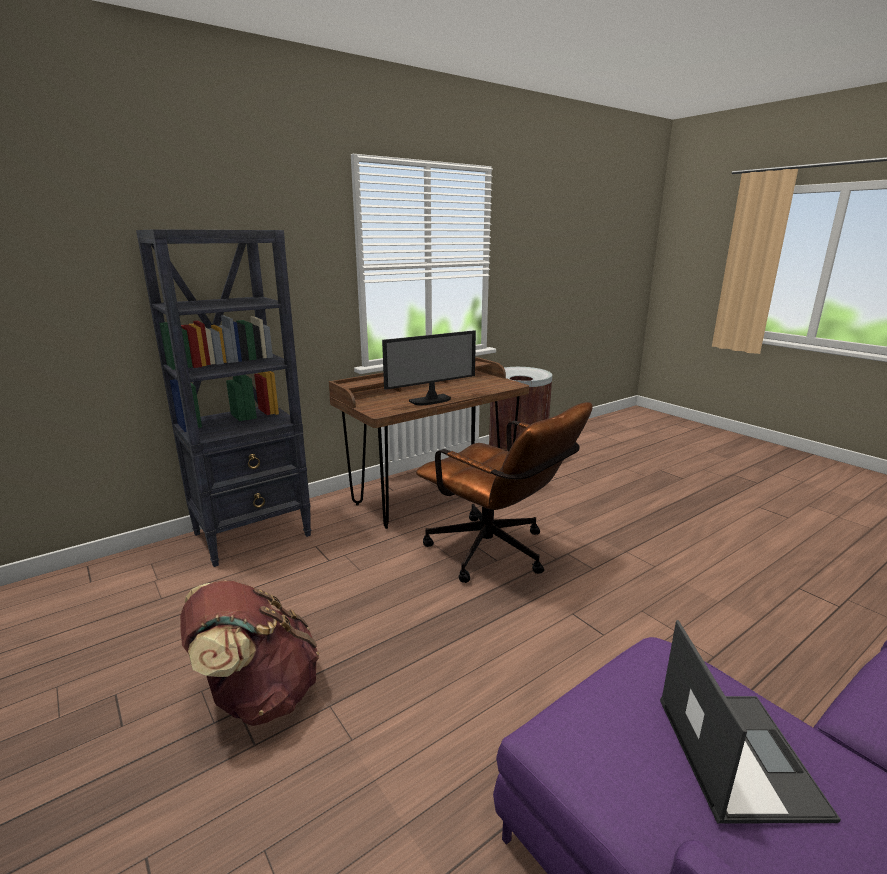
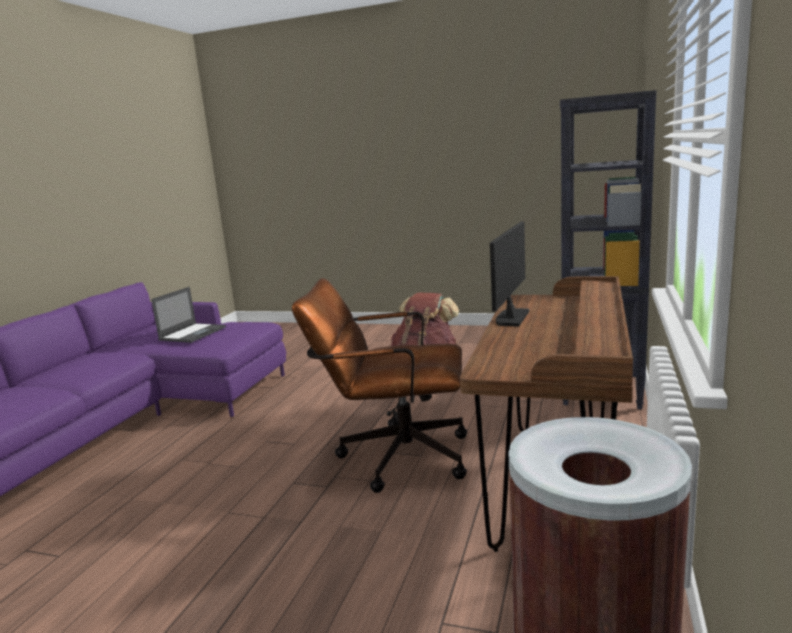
camera: 145 degrees right, 5 degrees down
(736, 753) = (193, 333): laptop -> laptop turned 120 degrees counterclockwise

